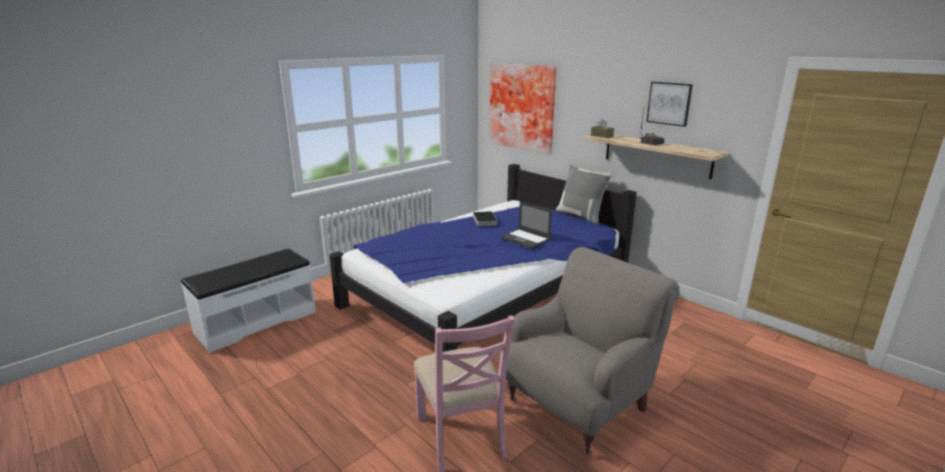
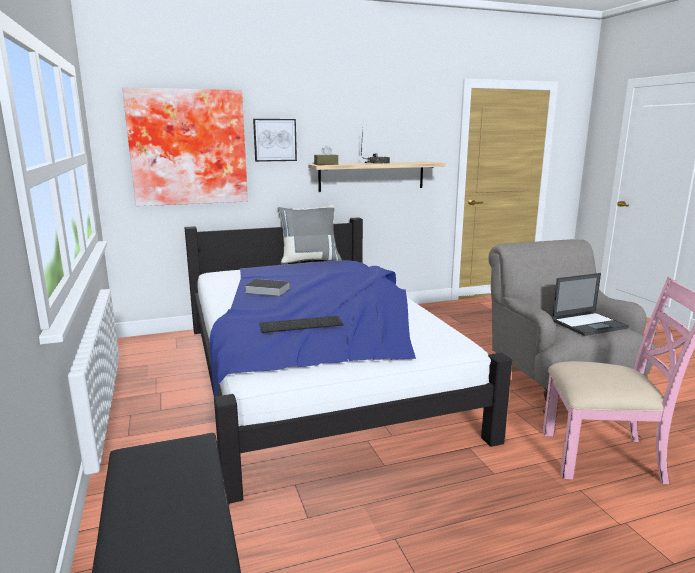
camera: 65 degrees left, 5 degrees down
(429, 242) = (301, 324): none -> keyboard
(525, 239) = (350, 285): laptop -> laptop (589, 324)
(669, 103) = (378, 124): picture -> picture (275, 140)

